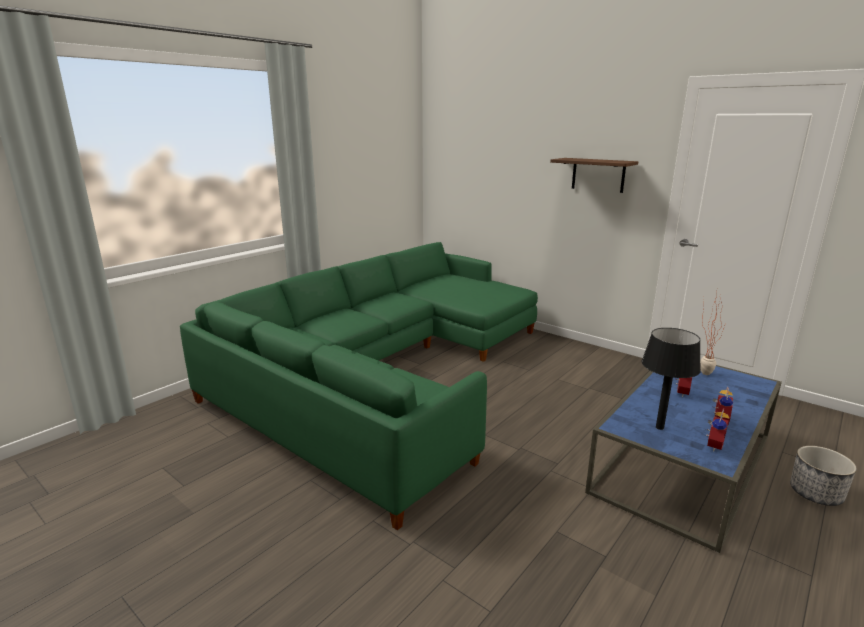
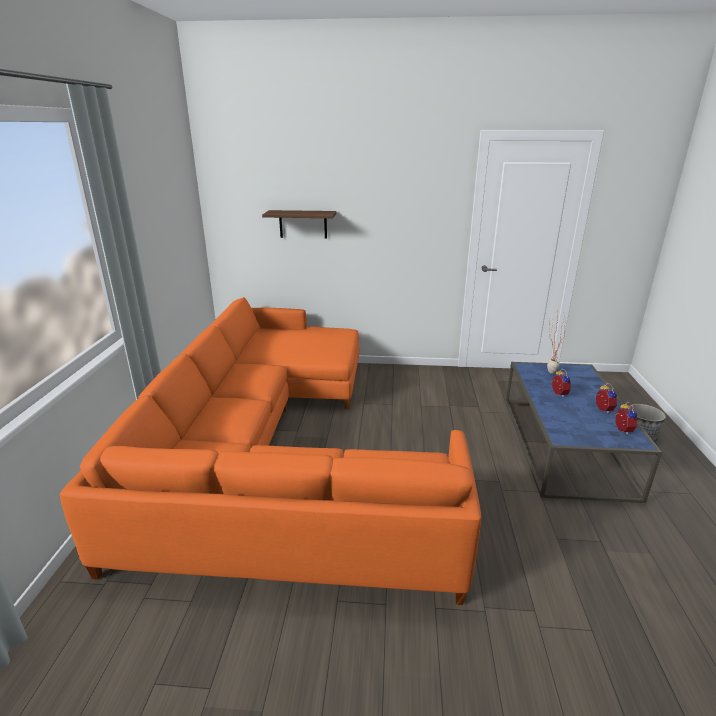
camera: 35 degrees left, 5 degrees up
(384, 372) = (273, 452): green sofa -> orange sofa
(598, 175) = (406, 217): shelf -> shelf (303, 224)
(659, 427) = (581, 428): black table lamp -> none

